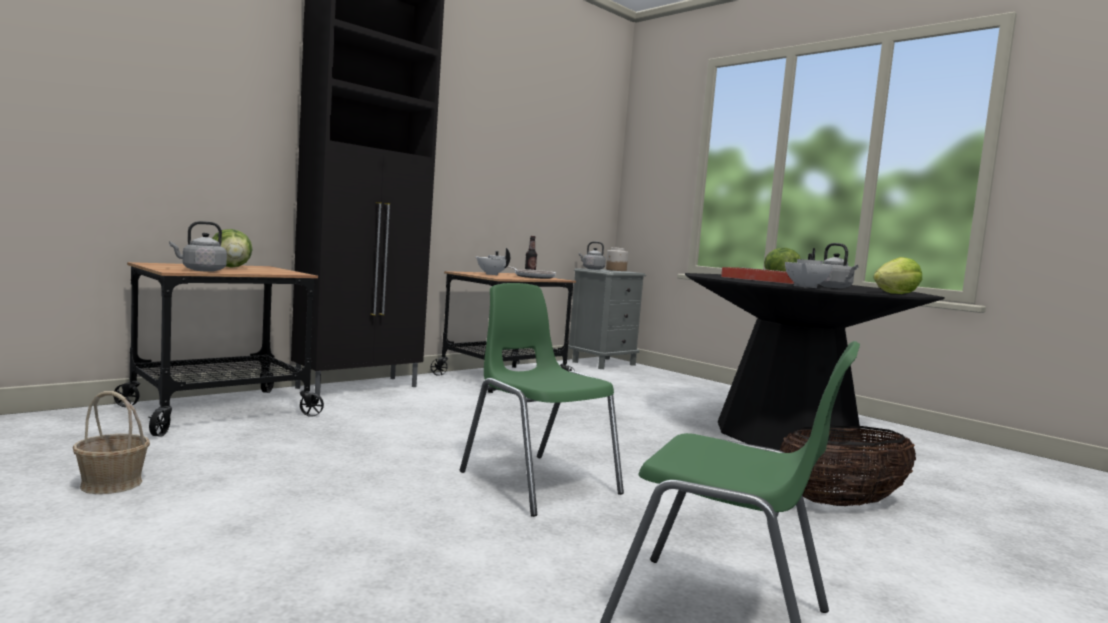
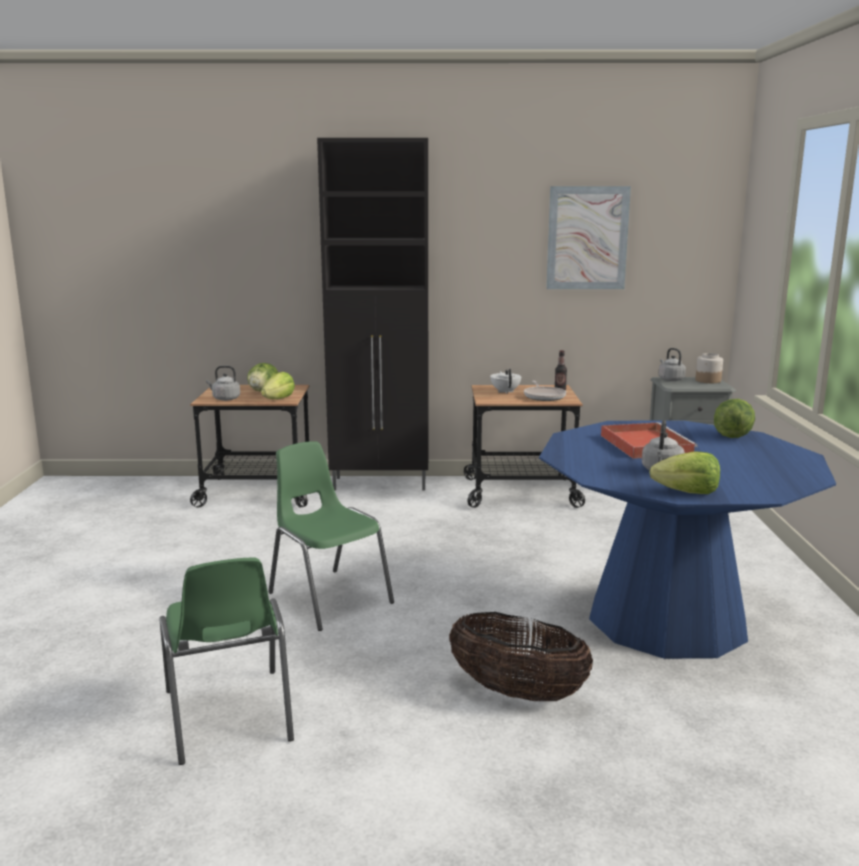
camera: 45 degrees right, 10 degrees up
(111, 484) = (131, 536): basket -> none
(280, 272) = (278, 399): none -> lettuce
(533, 137) = (587, 238): none -> picture
(537, 482) = (328, 597): green chair -> green chair turned 45 degrees counterclockwise
(786, 434) = (667, 618): black dining table -> blue dining table
(805, 287) = (591, 470): white teapot -> none

